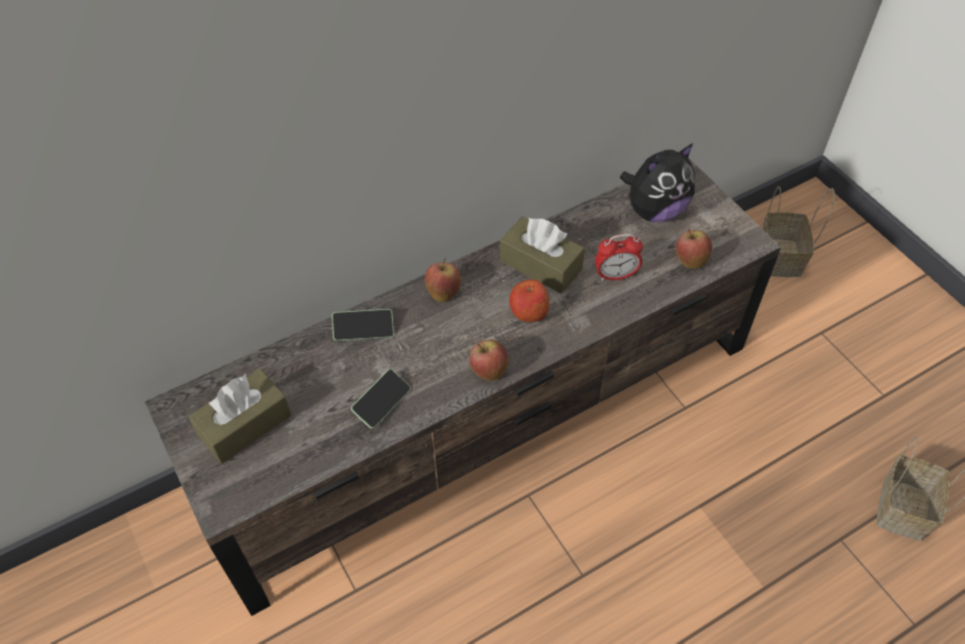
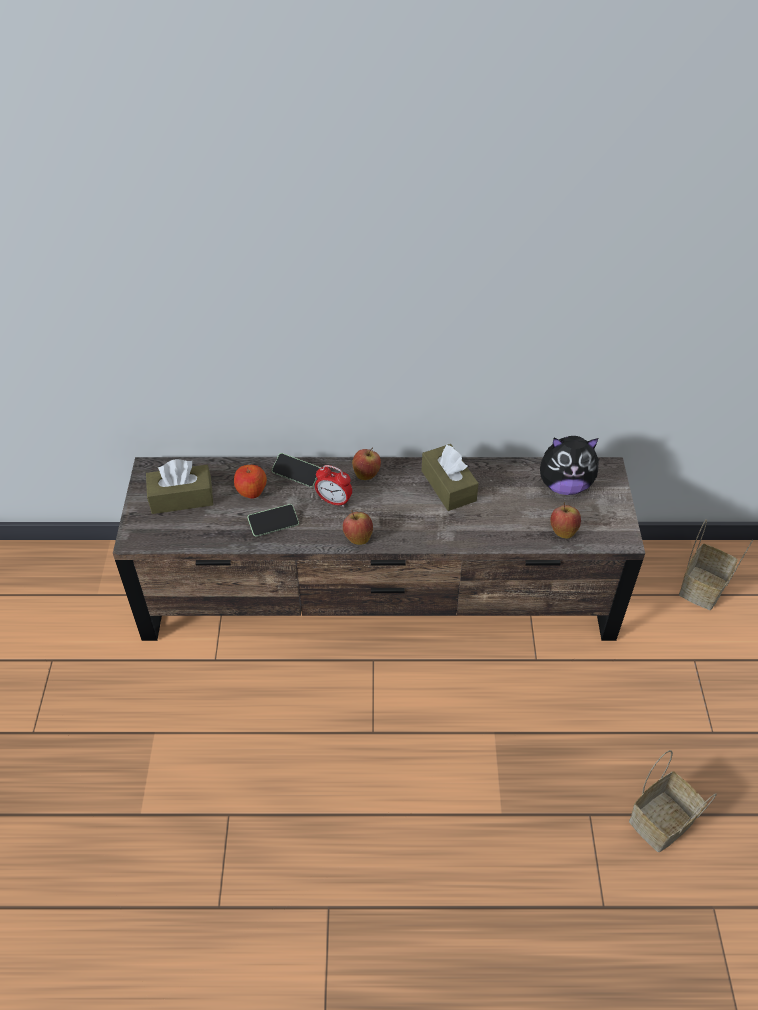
camera: 30 degrees right, 5 degrees down
(528, 311) = (415, 512): apple -> apple (251, 490)
(615, 275) = (497, 516): alarm clock -> alarm clock (334, 501)

